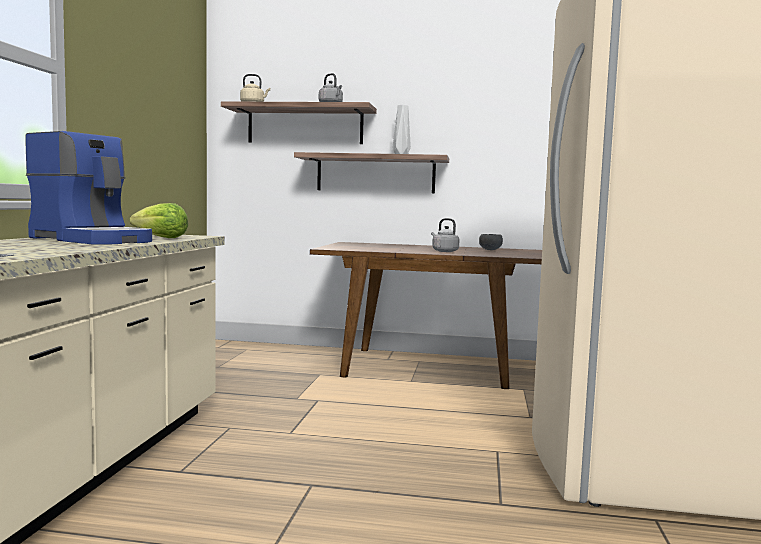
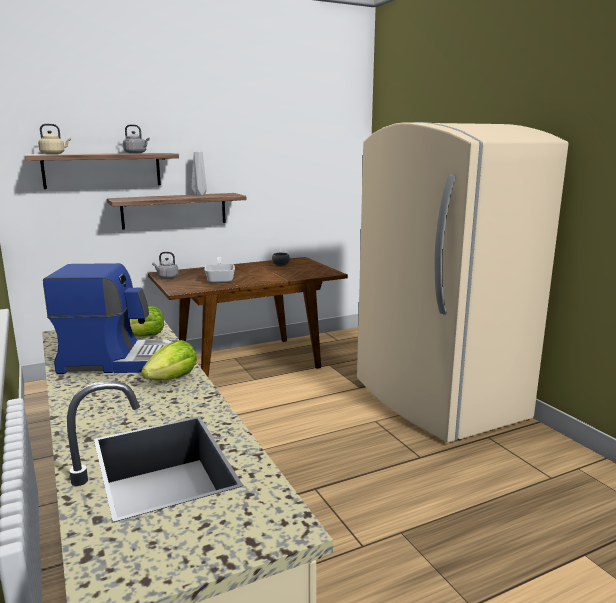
camera: 35 degrees left, 10 degrees up
(85, 246) = (172, 379): none -> lettuce
(392, 248) = (220, 279): none -> frying pan
(444, 251) = (262, 276): grey kettle -> grey kettle (166, 277)

